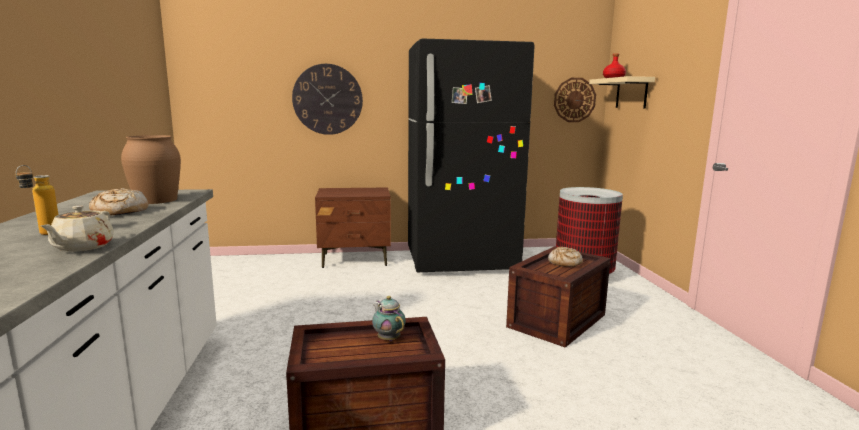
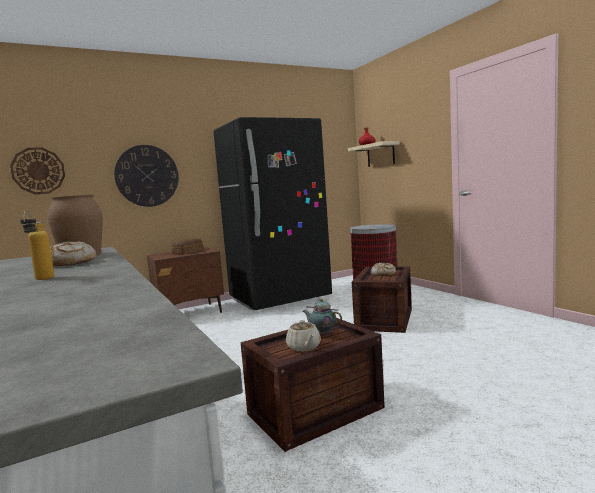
camera: 20 degrees left, 5 degrees down
(82, 247) = (110, 277): beige teapot -> beige teapot (304, 347)
(358, 191) = (187, 252): none -> bread
(574, 100) = (337, 164): wall clock -> wall clock (38, 171)

